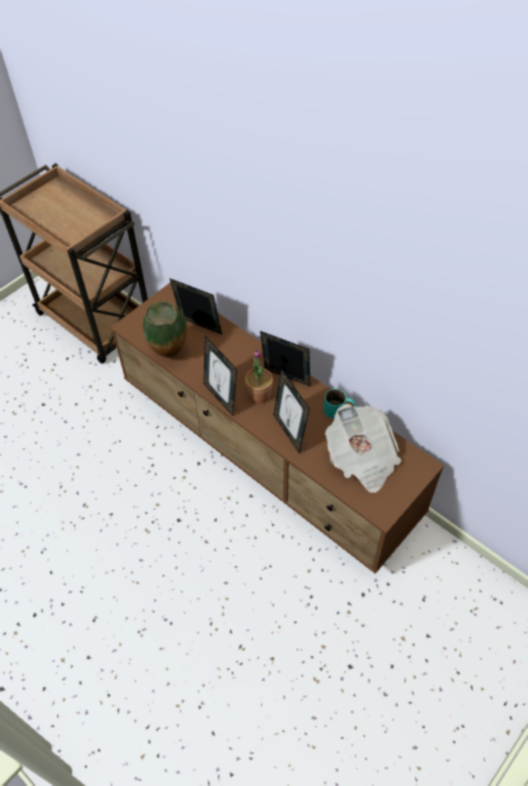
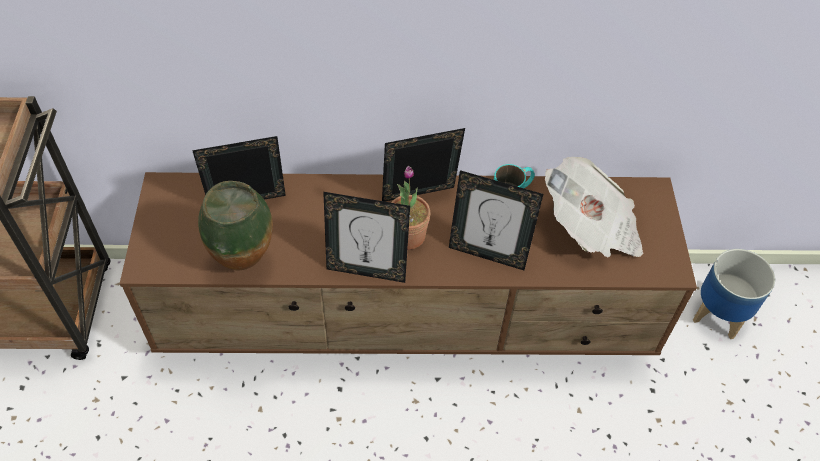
camera: 45 degrees left, 0 degrees up
(453, 588) = (719, 315): none -> planter

